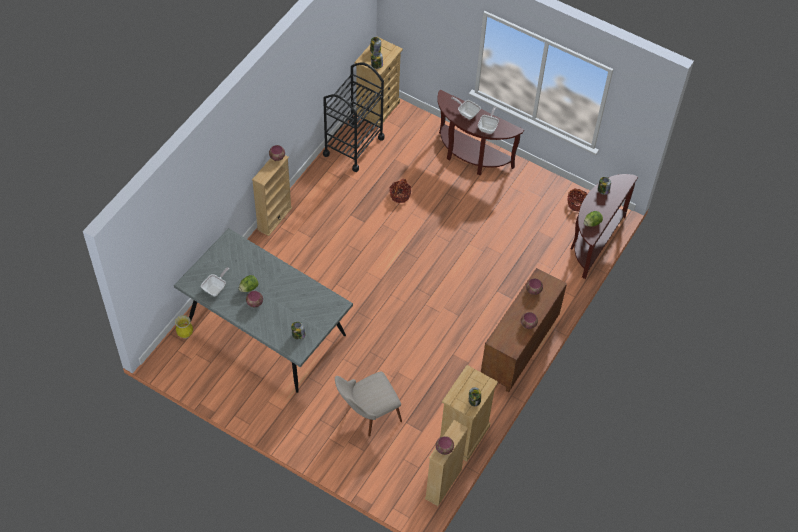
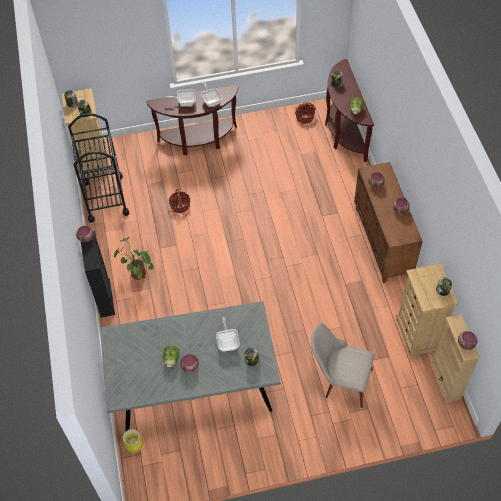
camera: 40 degrees left, 0 degrees up
(216, 288) = (145, 382): frying pan -> frying pan (228, 342)
(274, 218) = (105, 298): beige bookcase -> black bookcase
(314, 220) = (137, 274): none -> potted plant
(367, 415) = (339, 380): beige chair -> beige chair turned 90 degrees clockwise

